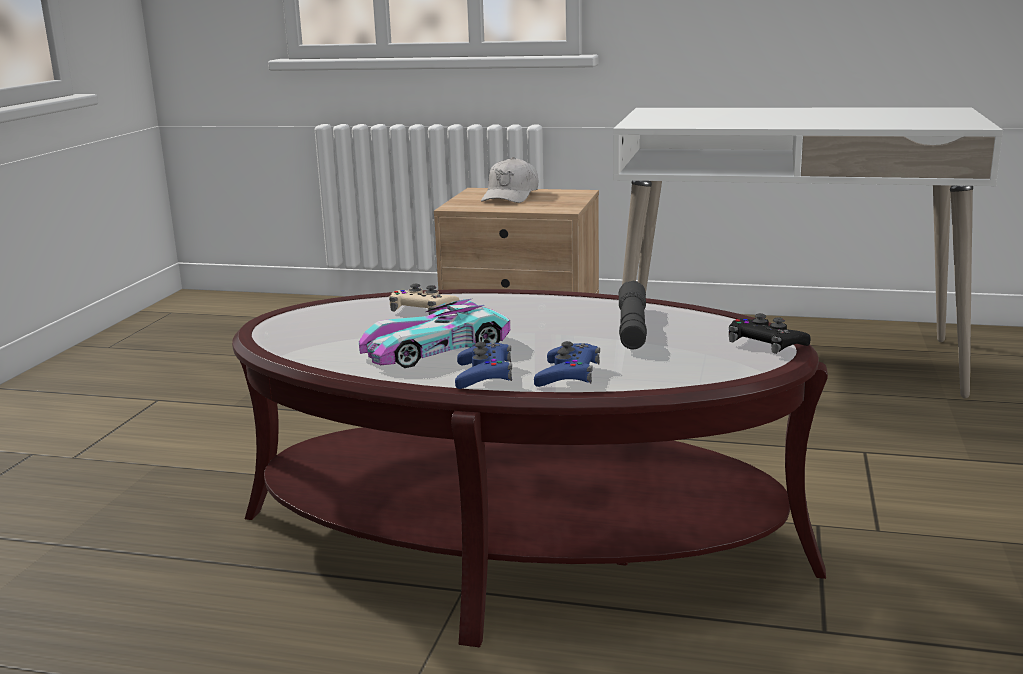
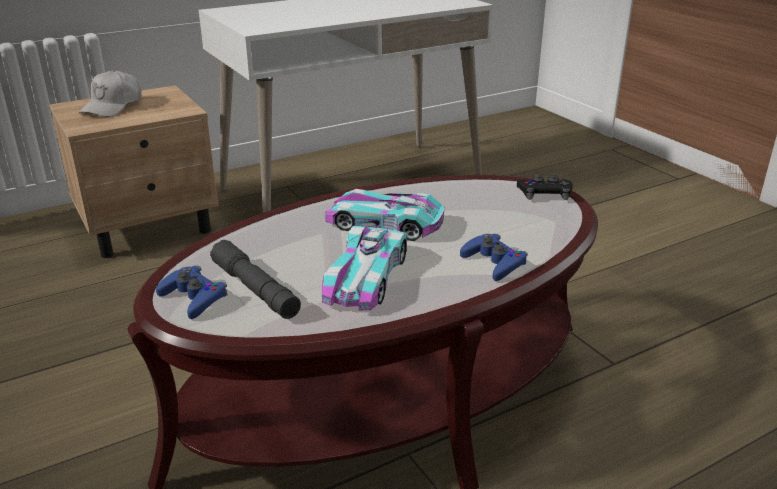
camera: 45 degrees left, 10 degrees up
(423, 309) = (275, 243): beige game controller -> none
(484, 374) = (445, 285): blue game controller -> blue game controller (193, 298)
(510, 196) = (113, 106): white cap -> white cap turned 45 degrees clockwise
(540, 322) = (384, 224): none -> toy car
(632, 327) = (451, 208): grey flashlight -> grey flashlight (255, 289)

